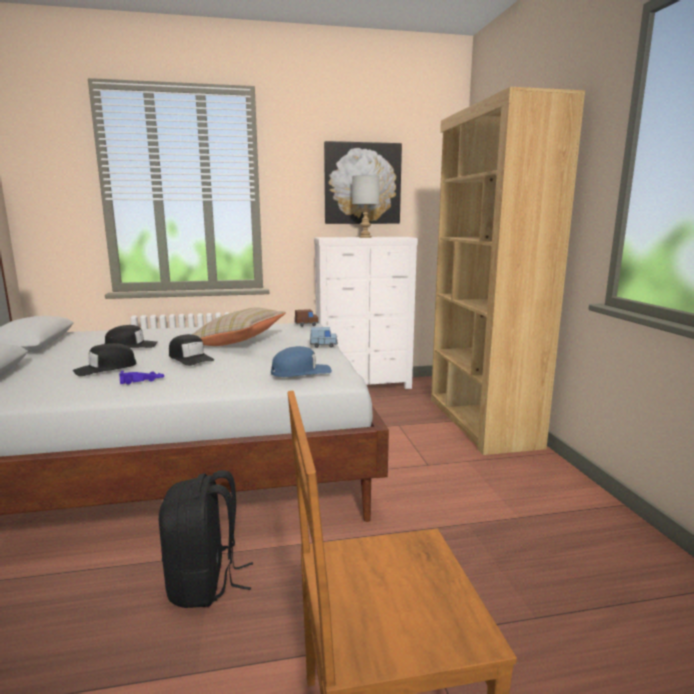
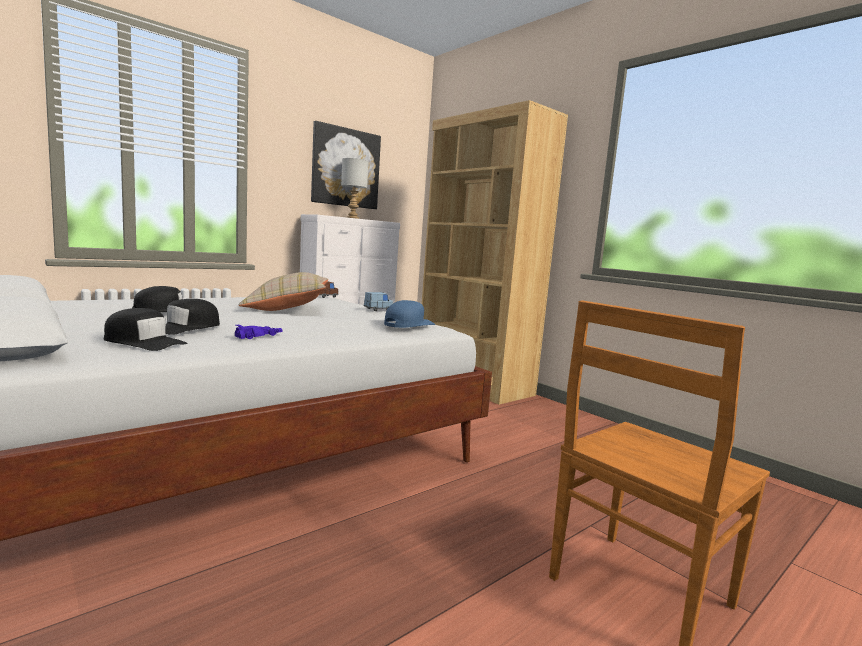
camera: 30 degrees left, 5 degrees down
(190, 358) = (272, 318): black cap -> black cap (144, 342)
(205, 583) = (382, 537): black backpack -> none

